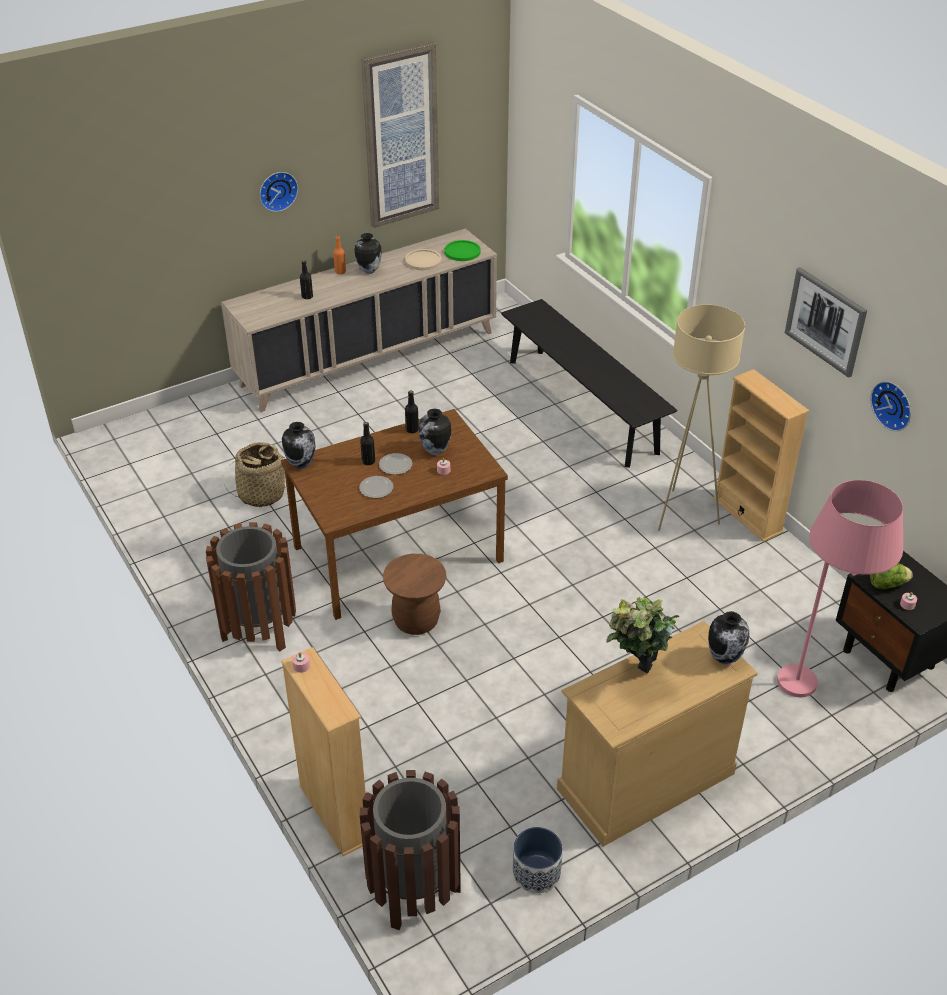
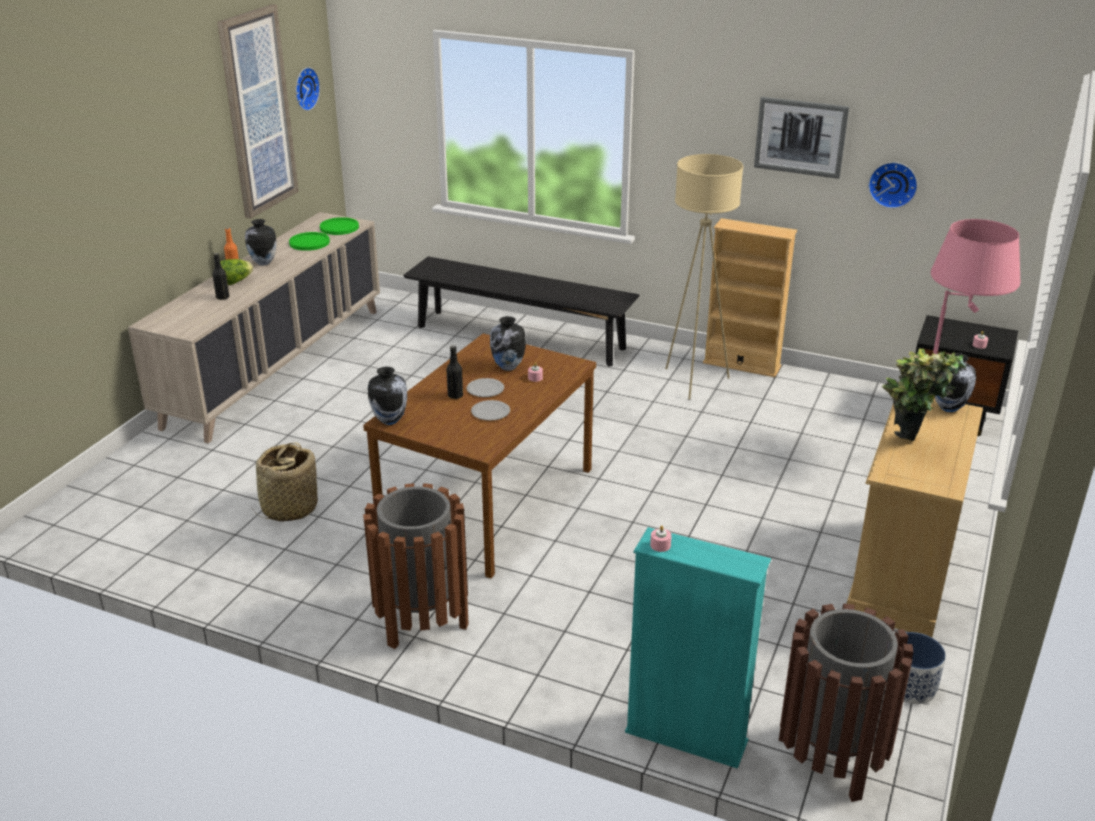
camera: 35 degrees left, 10 degrees down
(277, 190) = (162, 182): wall clock -> wall clock (304, 88)
(334, 814) = (686, 737): beige bookcase -> turquoise bookcase
(412, 430) = (465, 359): black bottle -> none
(416, 621) = (569, 546): brown stool -> none
(423, 261) = (309, 242): beige plate -> green plate
(886, 584) = (949, 338): lettuce -> lettuce (235, 282)

